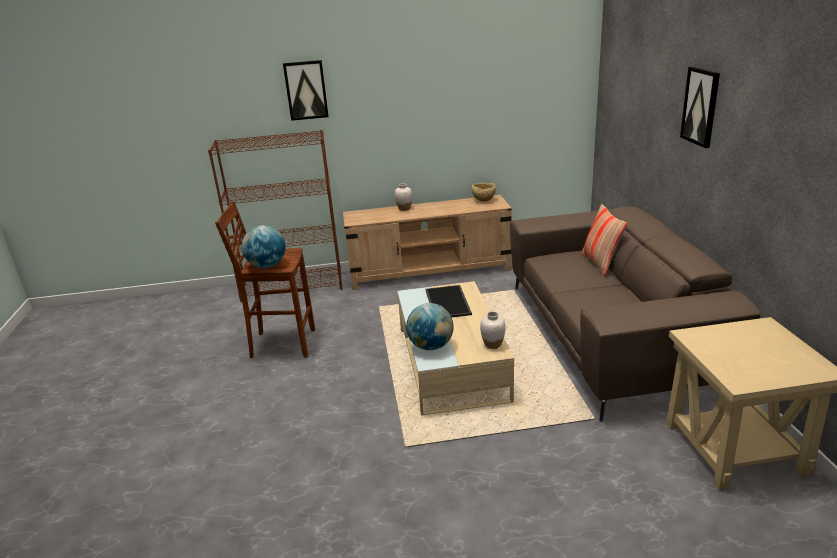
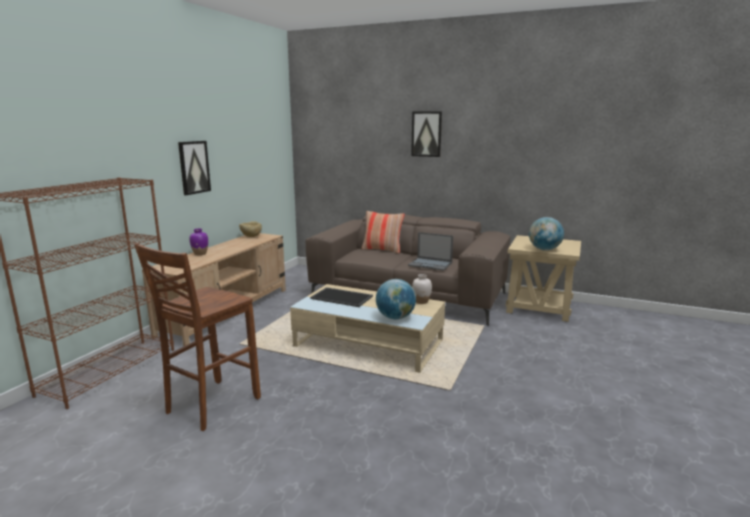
camera: 60 degrees left, 10 degrees down
(267, 265) = (213, 304): globe -> globe (544, 249)
(306, 90) = (98, 132): picture -> picture (194, 167)
(404, 208) = (200, 253): white vase -> purple vase
(590, 306) = (430, 264): none -> laptop

